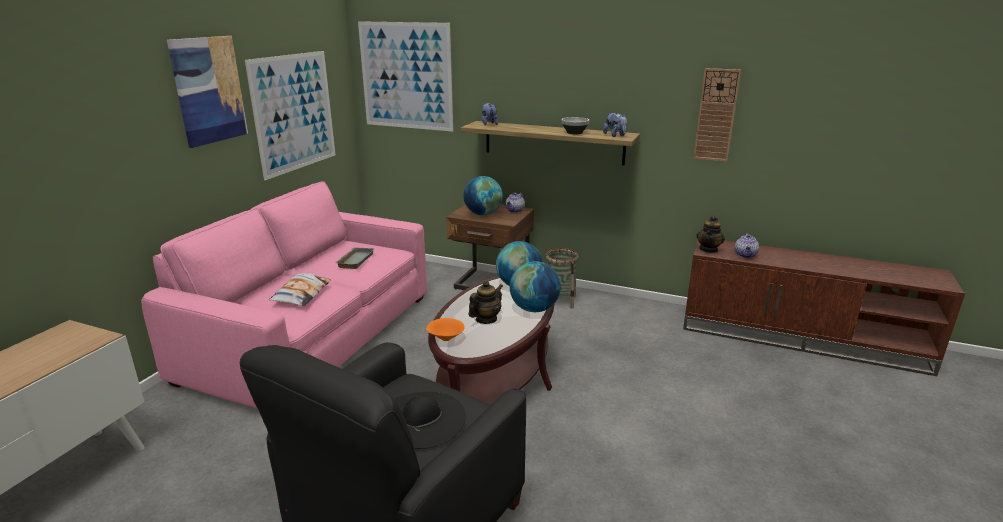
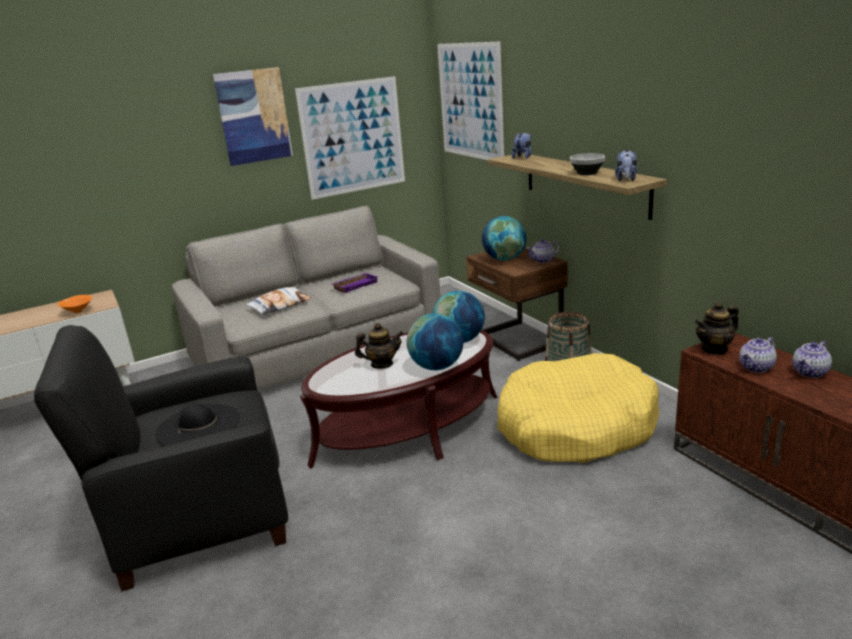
camera: 40 degrees right, 0 degrees up
(312, 336) = (316, 349): pink sofa -> grey sofa
(354, 260) = (355, 285): grey tray -> purple tray
(445, 339) = (325, 371): orange bowl -> orange bowl (77, 311)
(610, 334) = (575, 426): none -> yellow dog bed
(716, 115) = (753, 160): wall clock -> none
(773, 252) = (810, 373): none -> teapot

